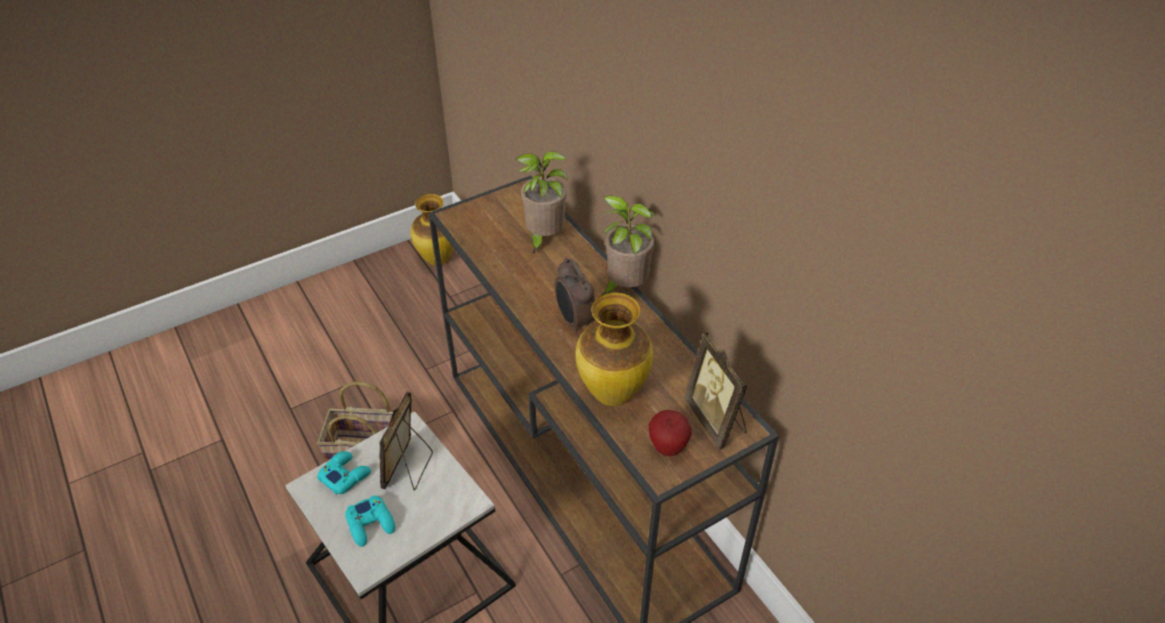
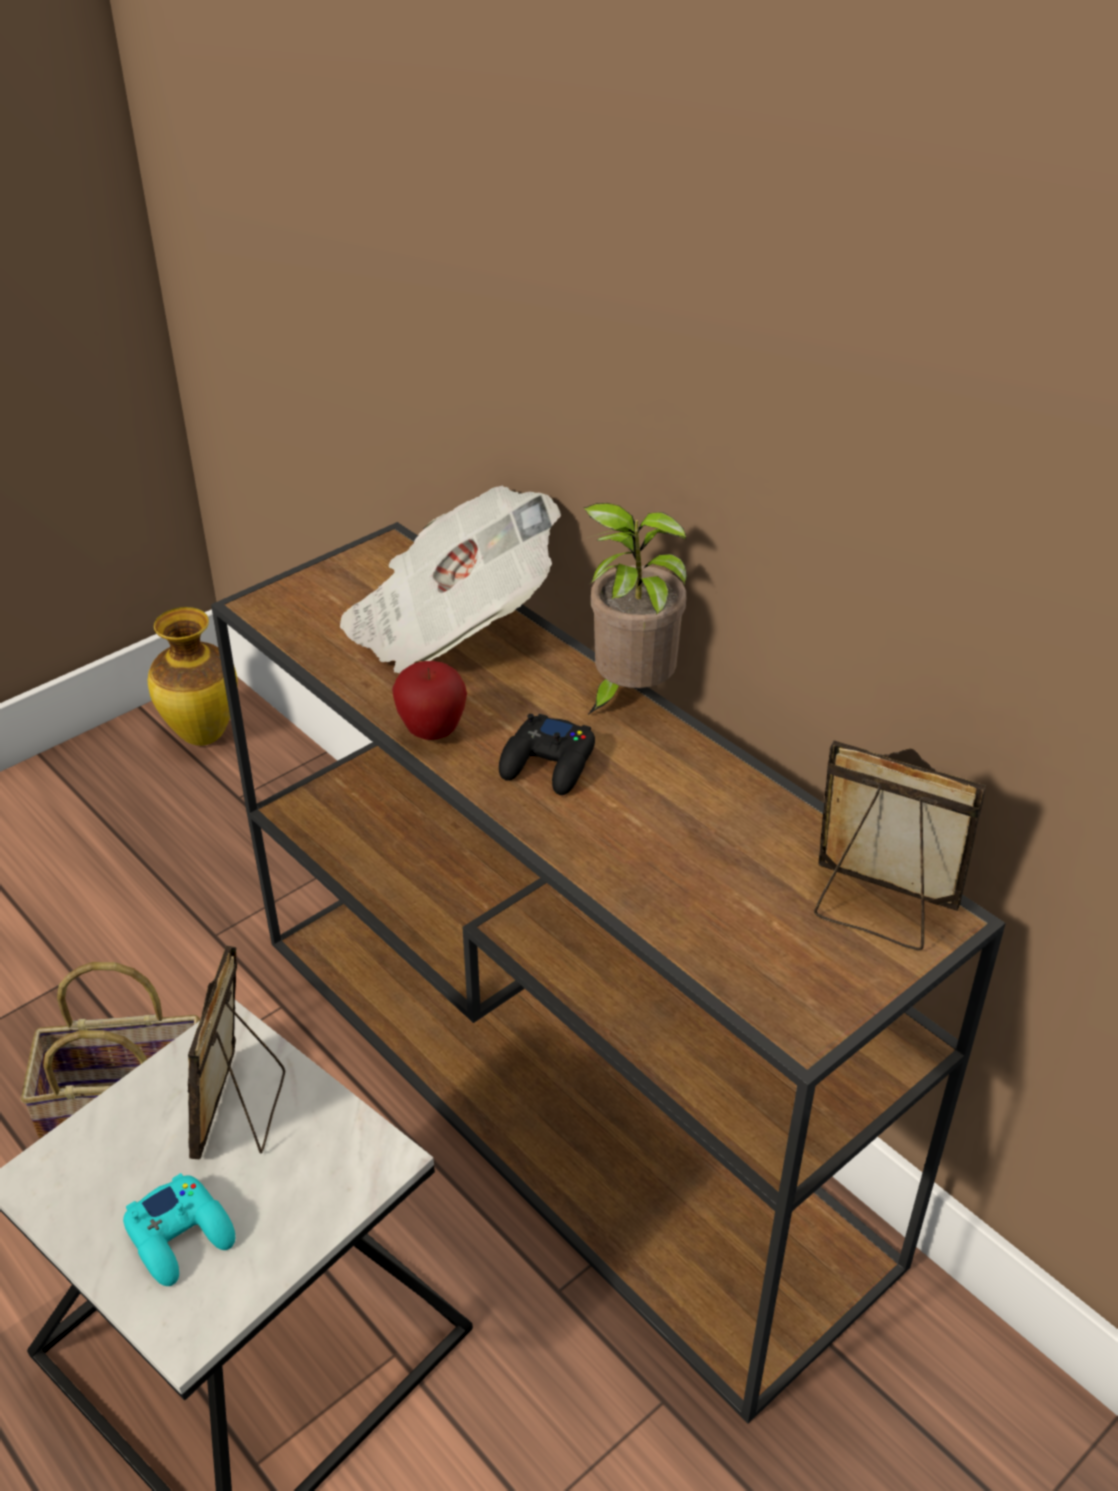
camera: 10 degrees left, 5 degrees down
(345, 475) = (108, 1144): turquoise game controller -> none
(543, 238) = (450, 626): potted plant -> newspaper
(574, 321) = (549, 764): alarm clock -> black game controller
(611, 394) = (658, 888): vase -> none
(668, 447) = (799, 974): apple -> apple (432, 732)
(716, 420) = (877, 910): picture frame -> picture frame turned 150 degrees clockwise

